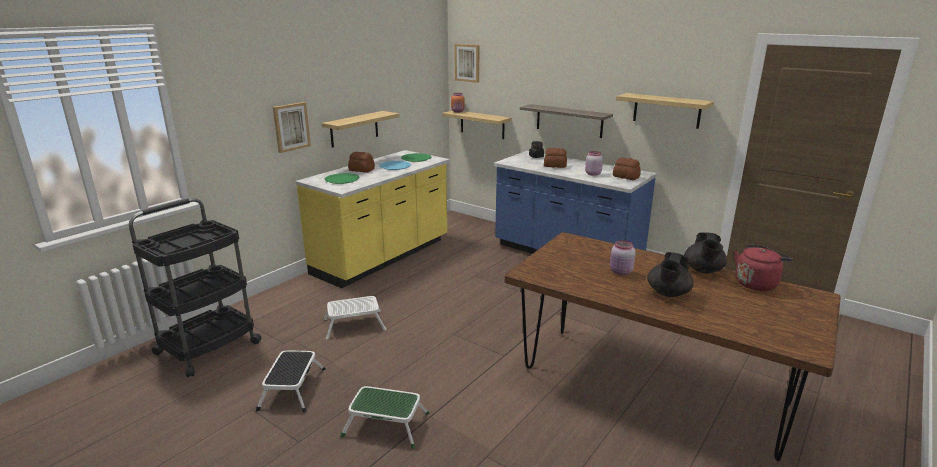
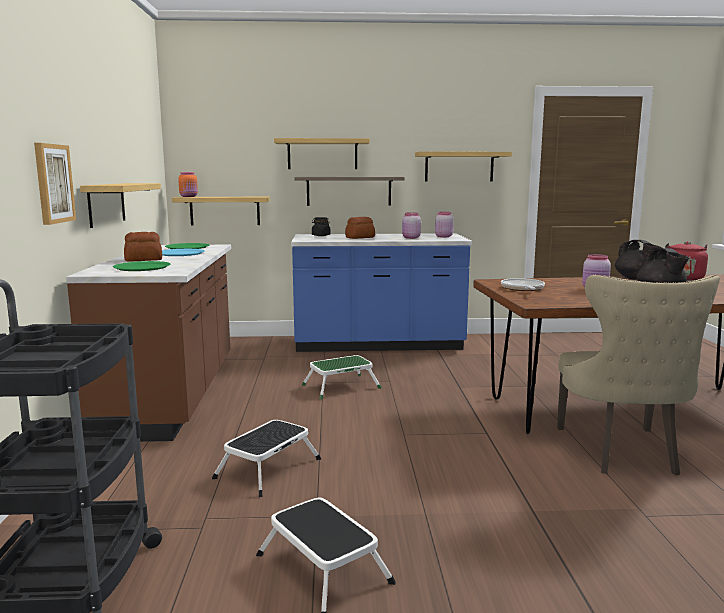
camera: 40 degrees left, 10 degrees down
(354, 324) = (268, 468): white step ladder -> black step ladder
(383, 257) = (173, 396): yellow counter -> brown counter
(386, 425) = (510, 542): green step ladder -> green step ladder (341, 386)
(467, 63) = (196, 132): picture -> none
(551, 87) = (322, 154): none -> shelf
(563, 254) = (522, 289): none -> frying pan
(566, 412) = (622, 451): none -> beige chair
(626, 177) = (443, 236): bread -> pink jar

